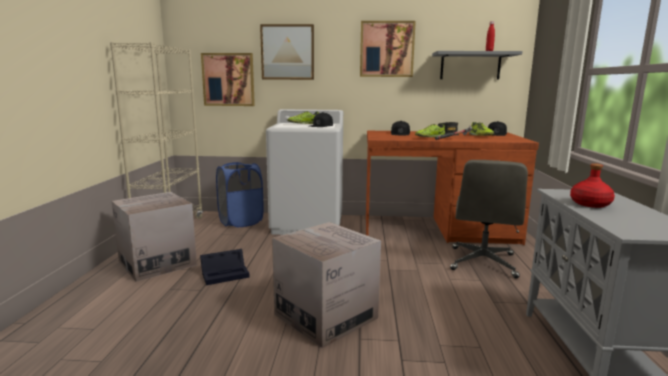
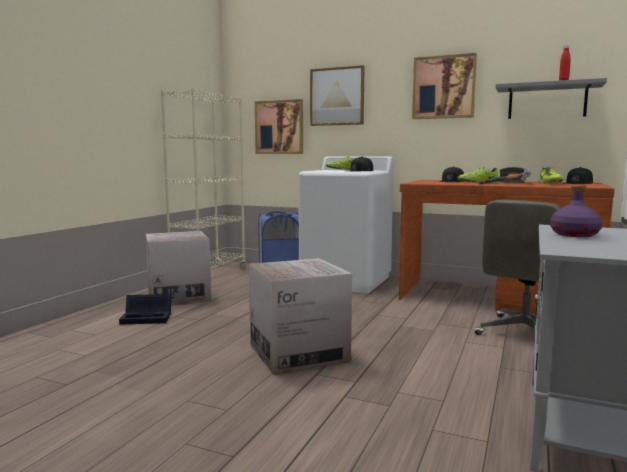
camera: 20 degrees right, 5 degrees down
(226, 274) = (232, 311): black storage box -> black storage box (148, 318)
(590, 204) = (574, 235): red bottle -> purple bottle

